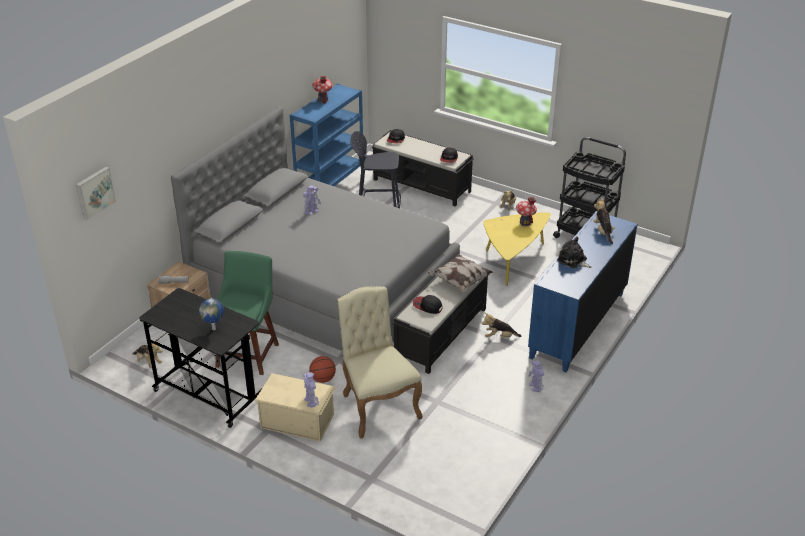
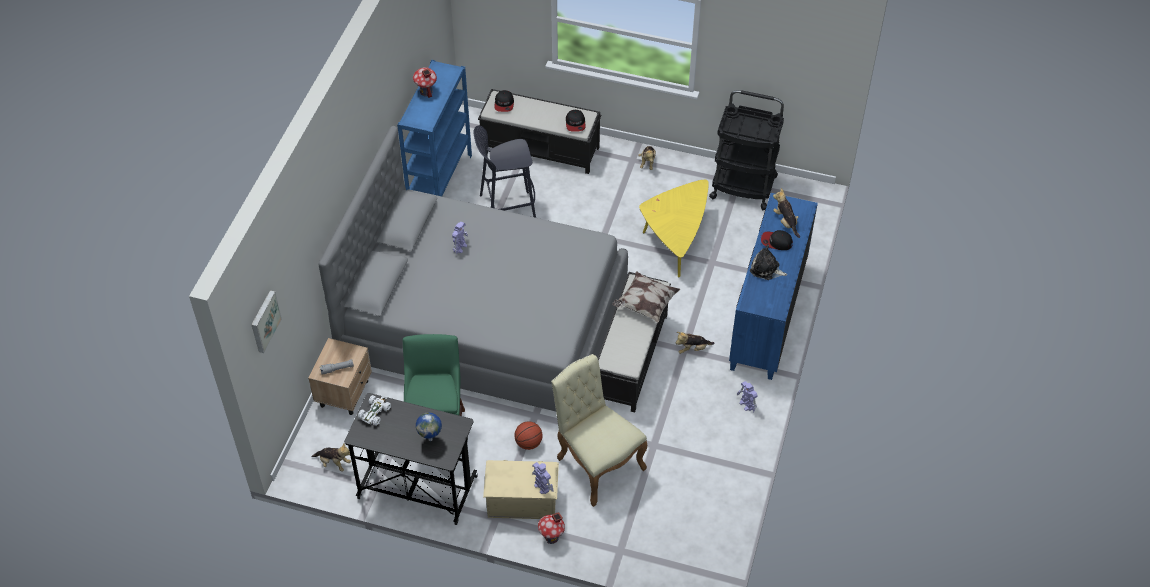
camera: 15 degrees left, 15 degrees up
(177, 302) = (375, 412): none -> white toy car
(427, 306) = (623, 345): cap -> cap (776, 242)
(525, 223) = (684, 200): toy house -> toy house (551, 537)

